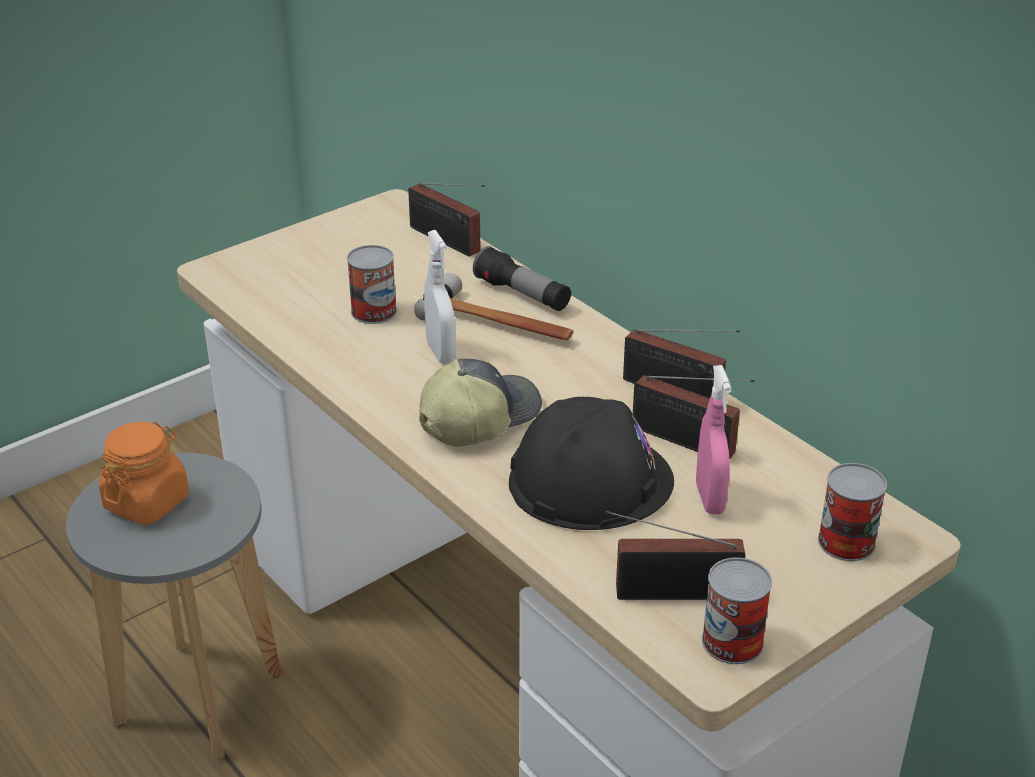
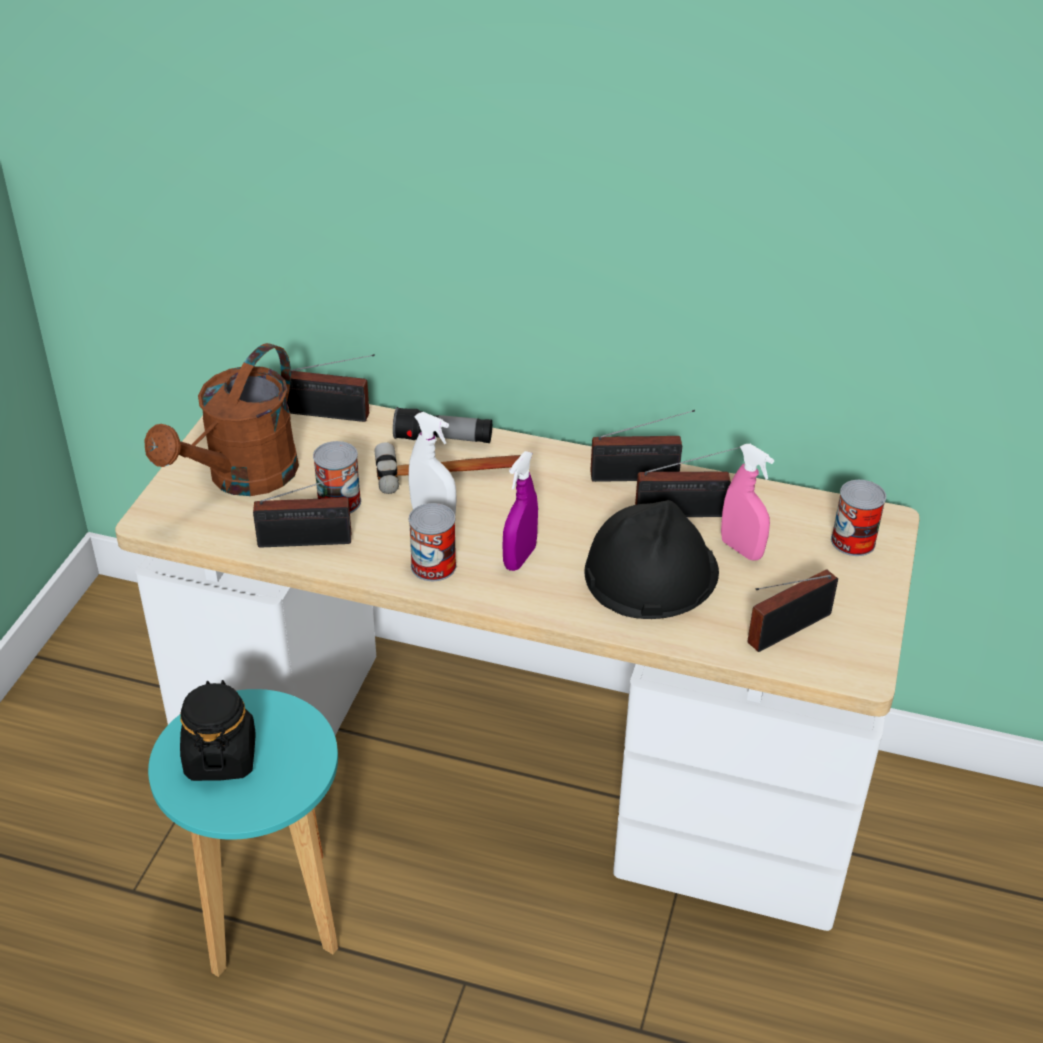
camera: 35 degrees left, 5 degrees up
(147, 502) = (221, 757): orange jar -> black jar
(200, 699) = (270, 914): grey stool -> turquoise stool
(314, 332) = (310, 541): none -> radio
(317, 265) = (243, 479): none -> brown watering can
(478, 417) = (520, 558): cap -> purple spray bottle
(732, 641) = (855, 646): can -> can (433, 566)

